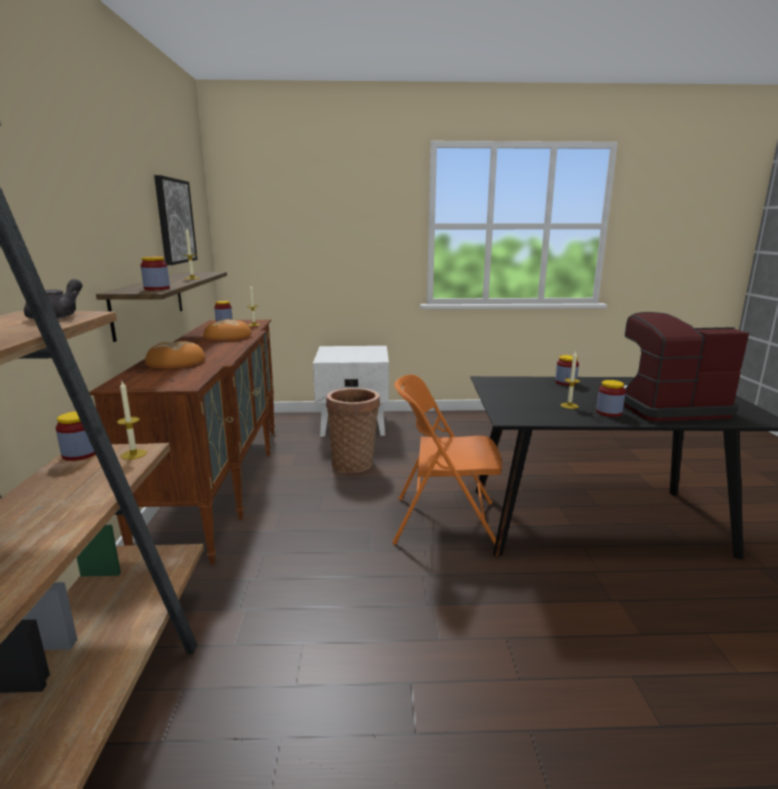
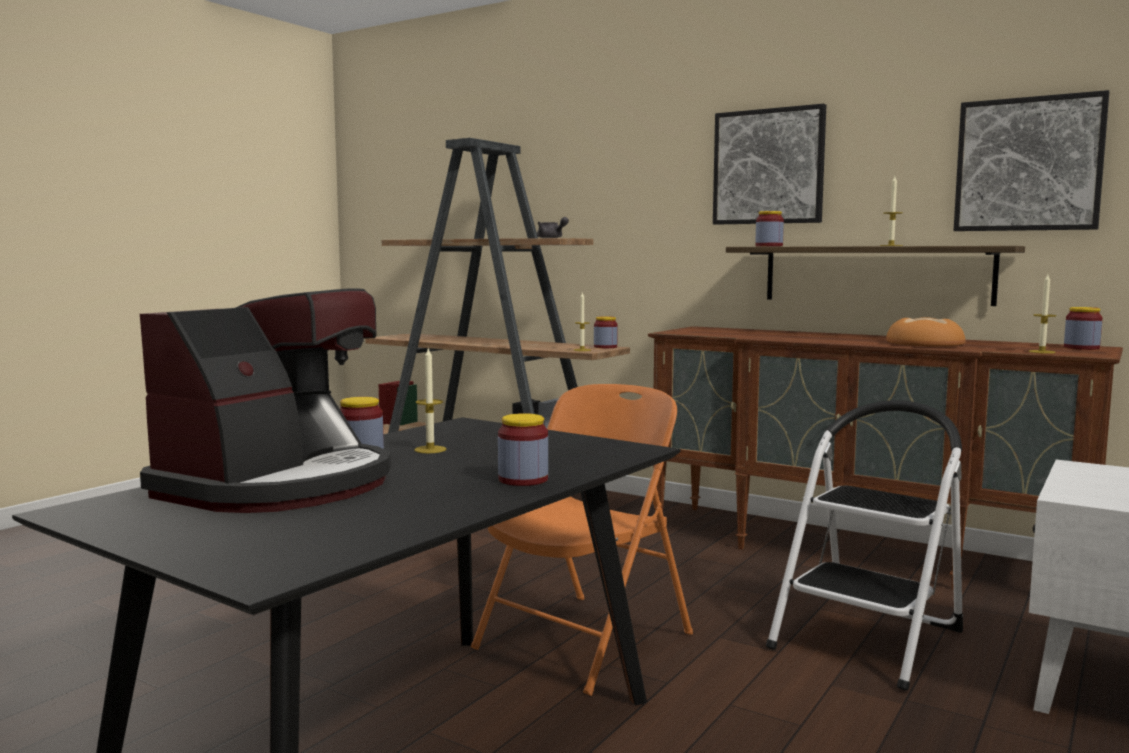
camera: 125 degrees right, 10 degrees down
(90, 209) = (768, 167): none -> picture
(176, 362) = (774, 333): bread -> none
(354, 463) = (871, 638): basket -> step ladder

